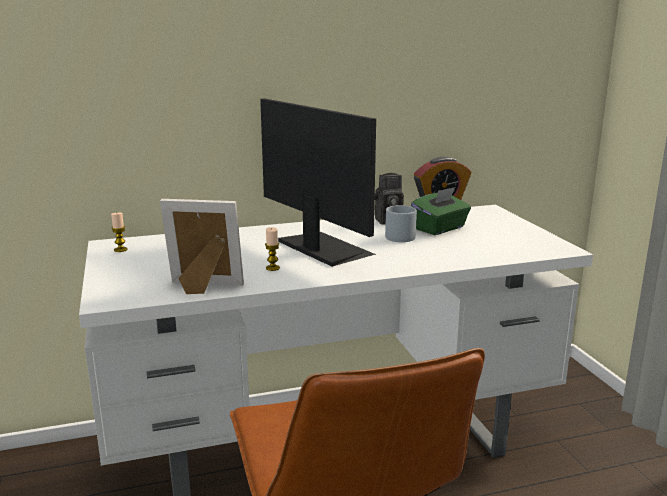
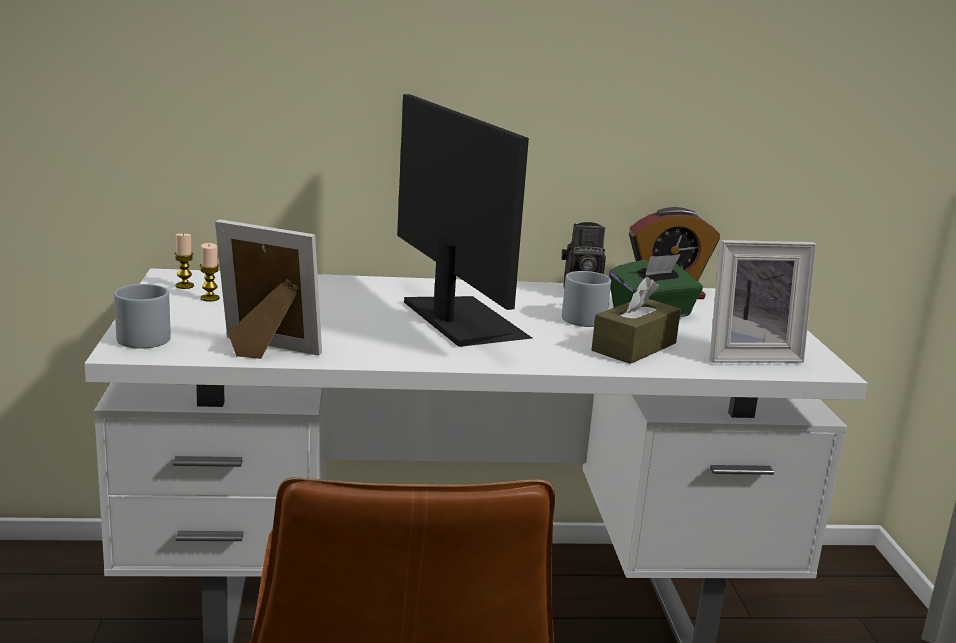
camera: 10 degrees right, 0 degrees up
(113, 289) = (145, 336): none -> grey mug
(272, 268) = (374, 338): candle -> candle (210, 298)
(442, 251) = (634, 347): none -> brown tissue box
(514, 247) = (749, 355): none -> picture frame

